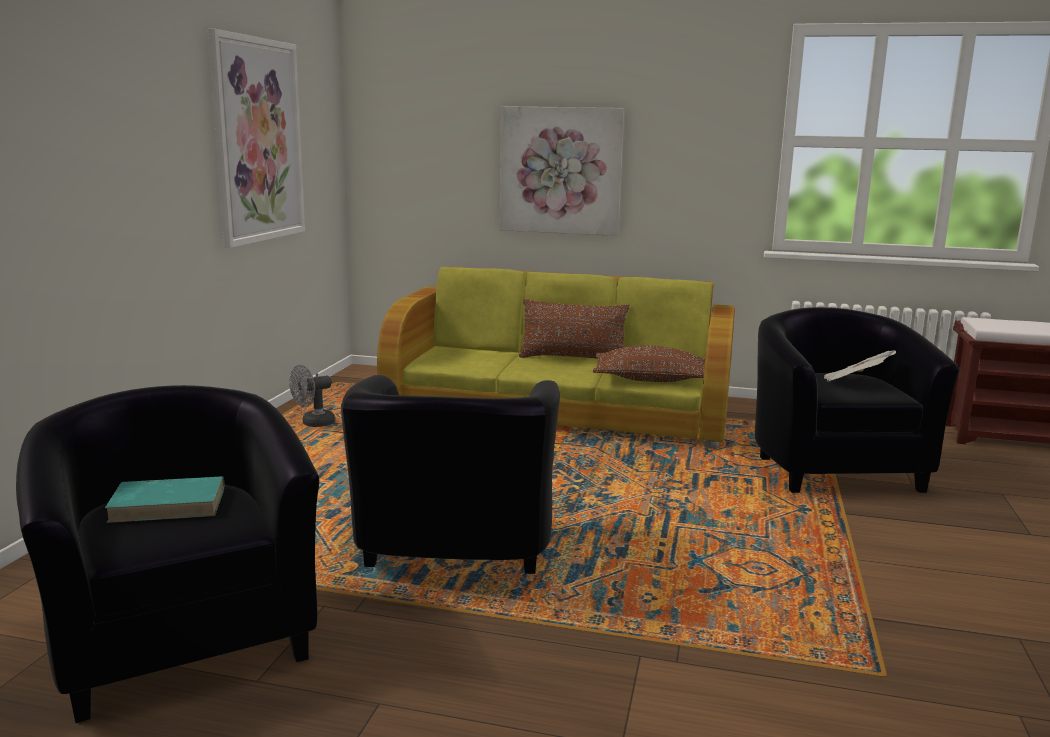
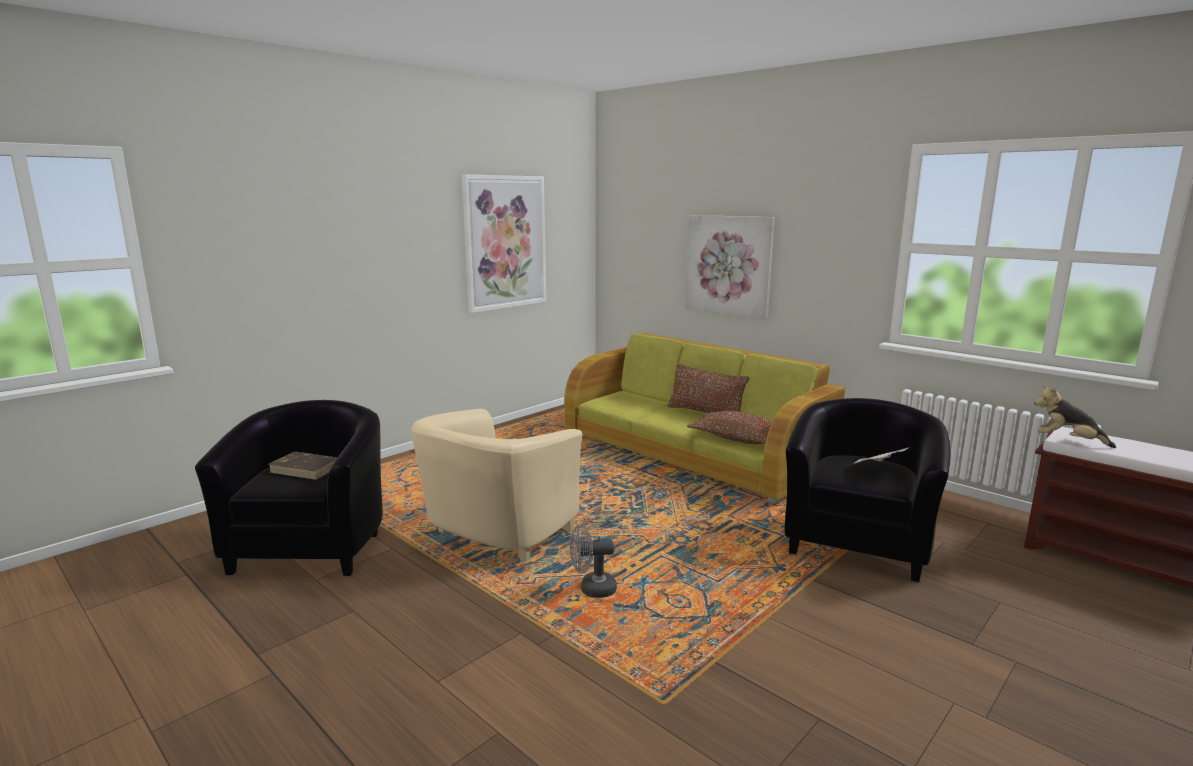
camera: 30 degrees right, 0 degrees up
(169, 504) = (307, 468): turquoise book -> brown book
(313, 424) = (521, 433): grey fan -> grey fan (592, 589)
(453, 554) = (495, 537): black armchair -> beige armchair
(993, 328) = (1067, 441): none -> plush toy

